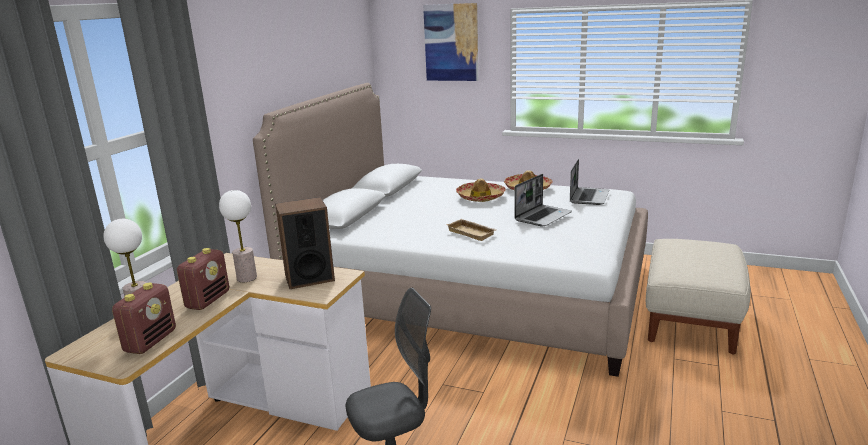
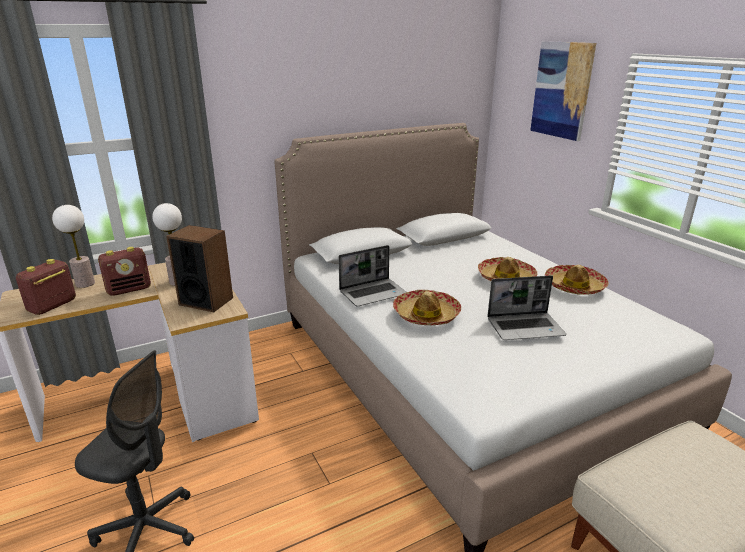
camera: 40 degrees right, 5 degrees up
(151, 341) = (52, 306): radio -> radio turned 150 degrees clockwise
(472, 233) = (426, 315): beige tray -> hat
(588, 197) = (628, 325): laptop -> laptop (373, 293)

